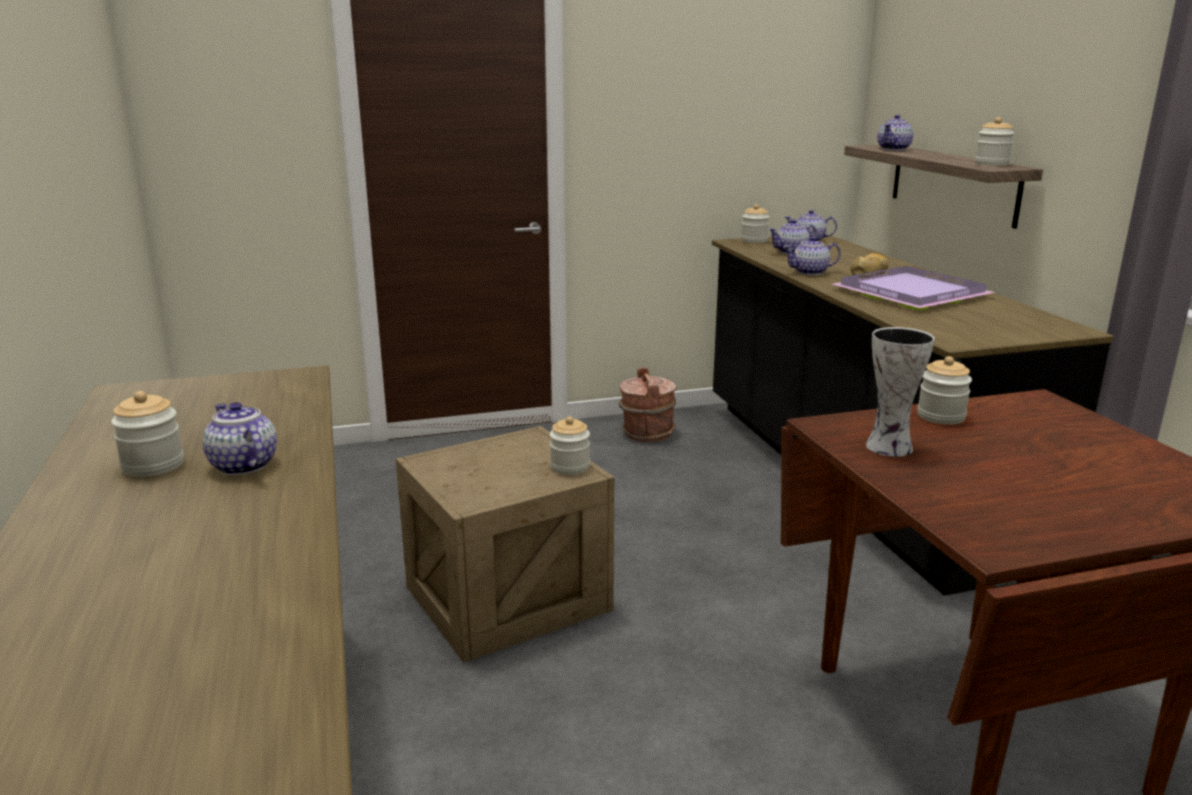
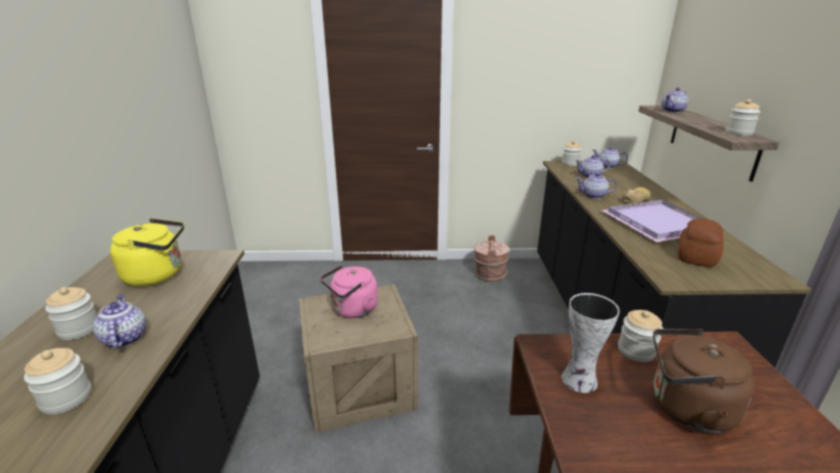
camera: 15 degrees right, 5 degrees up
(215, 402) = (158, 275): none -> yellow kettle
(495, 461) = (352, 310): none -> pink kettle
(570, 467) = (394, 322): jar -> jar (66, 398)
(973, 319) = (696, 256): none -> bread
(1019, 454) = (685, 408): none -> brown kettle

